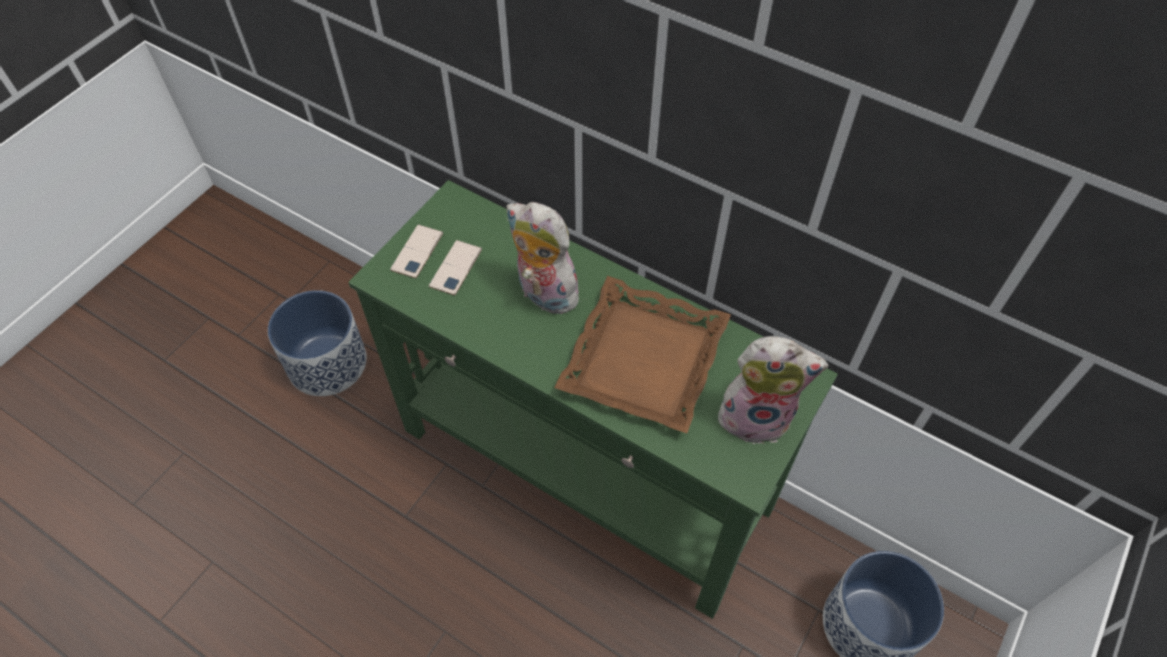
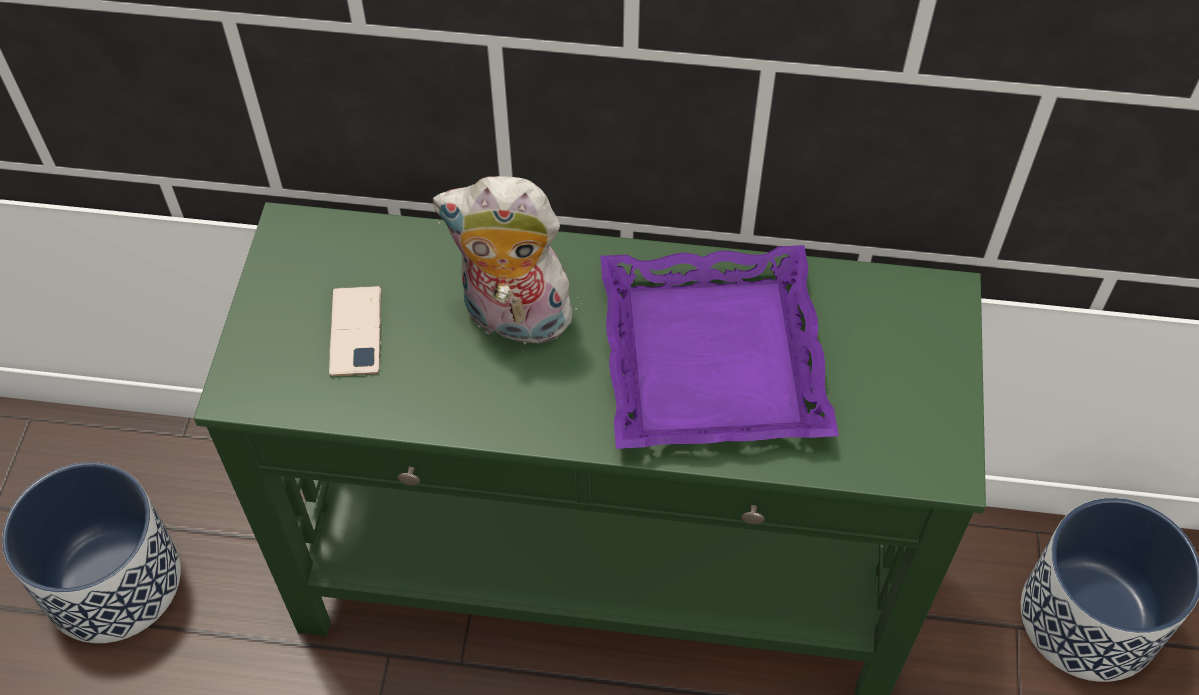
camera: 25 degrees left, 0 degrees up
(417, 251) = (280, 329): phone -> none
(645, 361) = (714, 359): brown tray -> purple tray
(757, 415) = (908, 373): plush toy -> none

